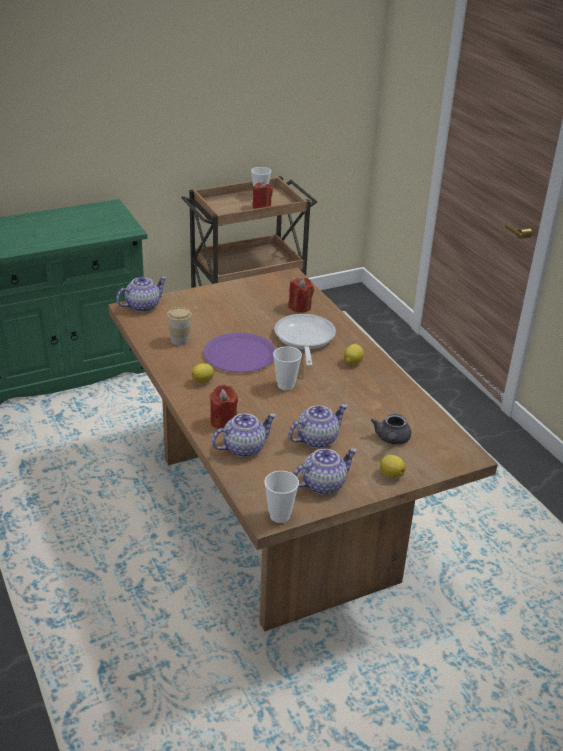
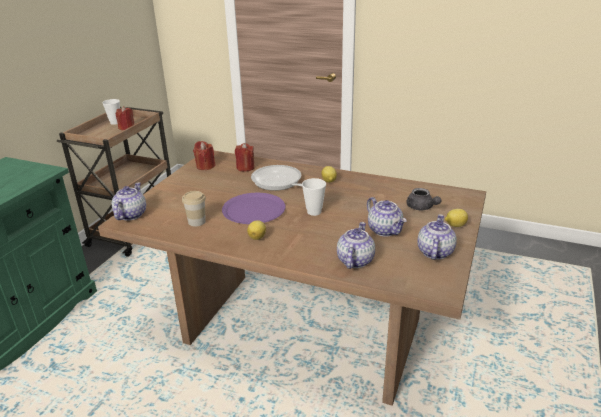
camera: 40 degrees left, 5 degrees down
(223, 421) = (314, 253): red candle -> red candle (205, 166)
(280, 516) = (448, 285): cup -> none
(316, 439) = (385, 230): teapot -> teapot turned 135 degrees clockwise

